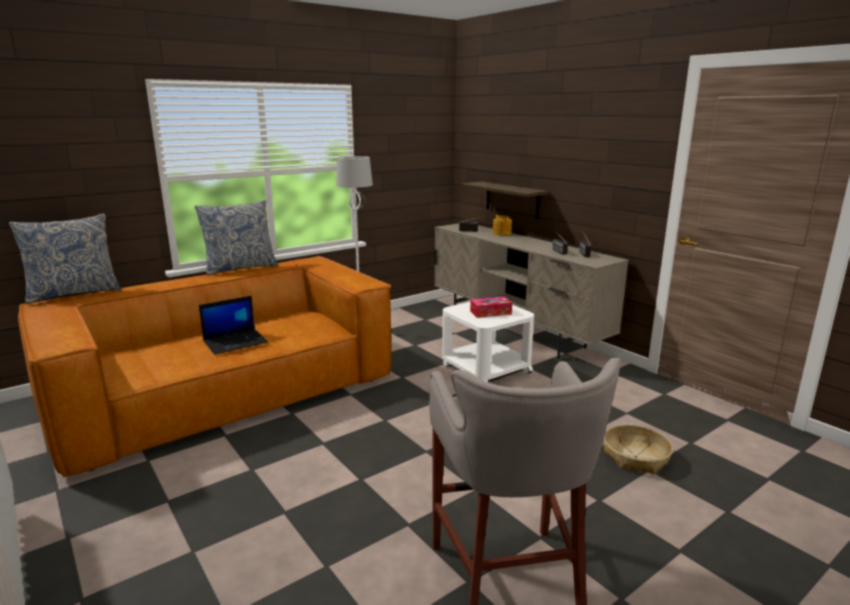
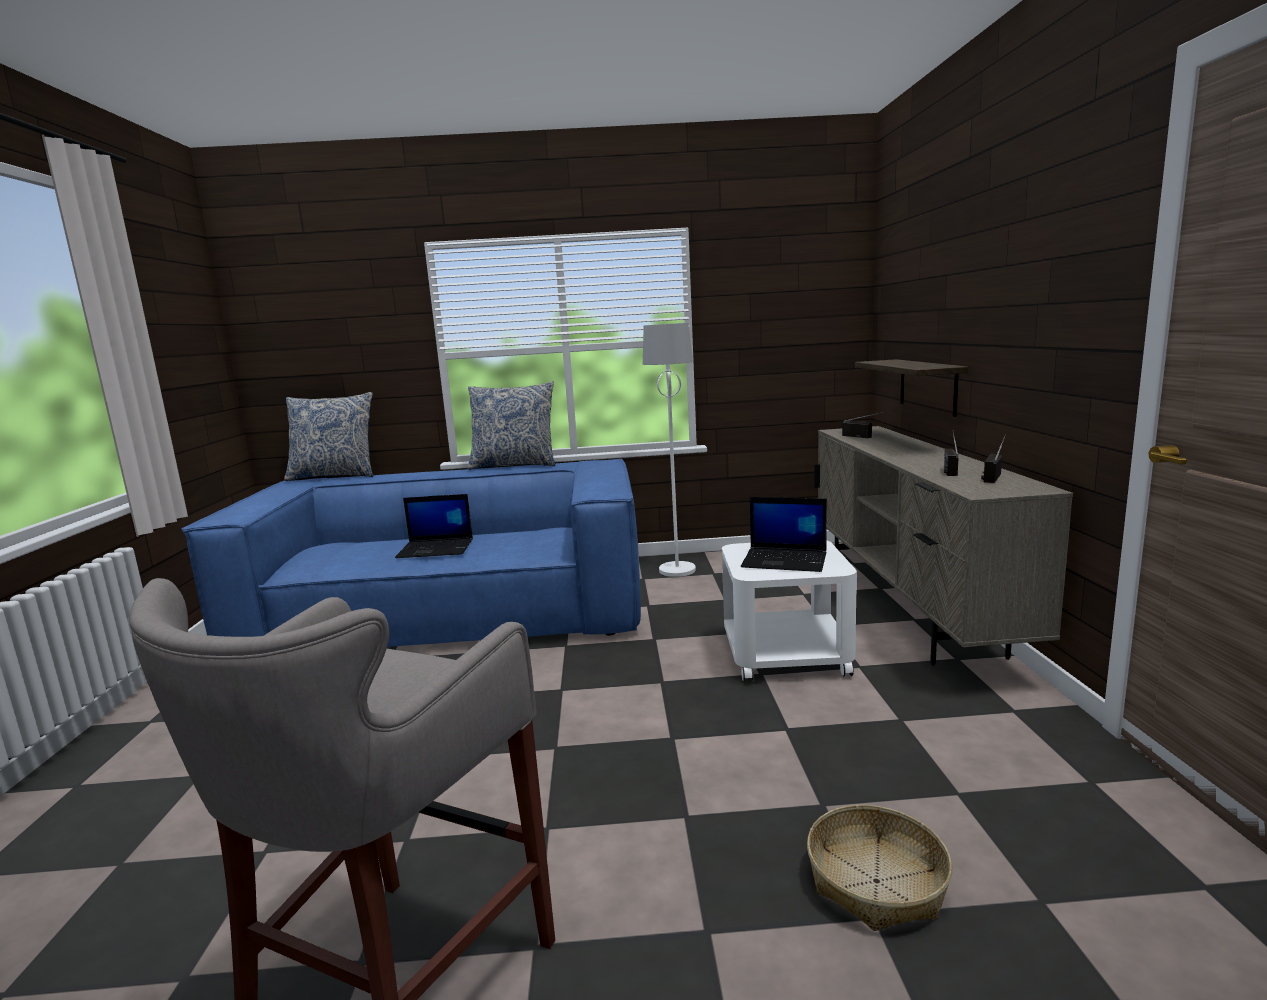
camera: 35 degrees right, 5 degrees down
(226, 391) = (451, 612): brown sofa -> blue sofa
(490, 313) = (785, 560): tissue box -> laptop
(502, 233) = (905, 441): teapot -> none

